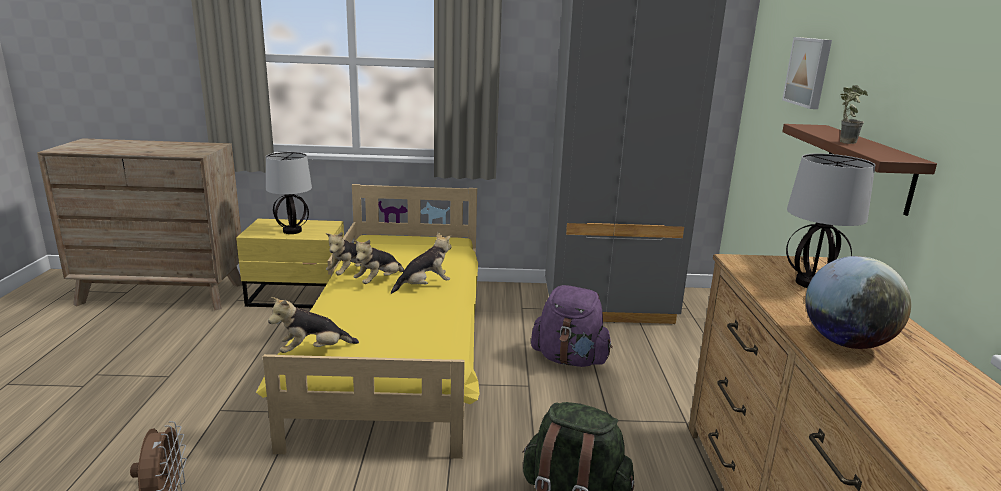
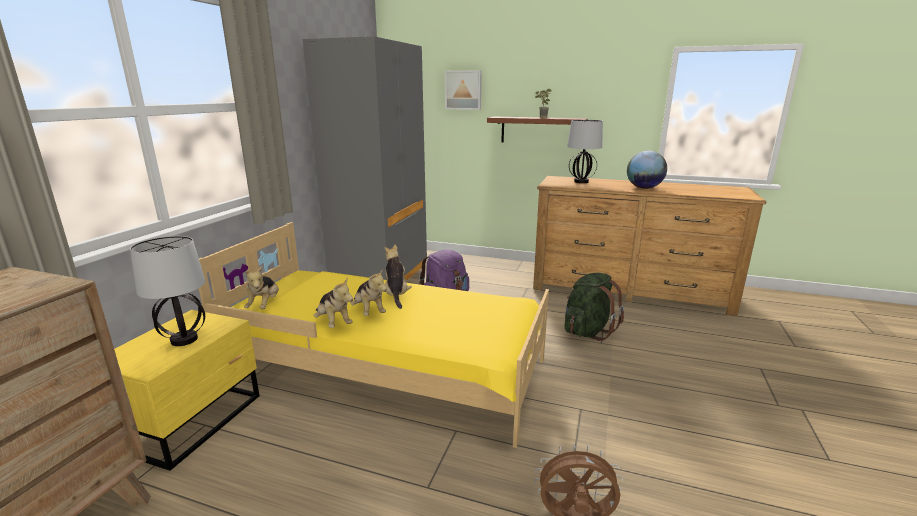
camera: 70 degrees left, 0 degrees up
(313, 351) = (495, 348): plush toy -> plush toy (264, 305)

